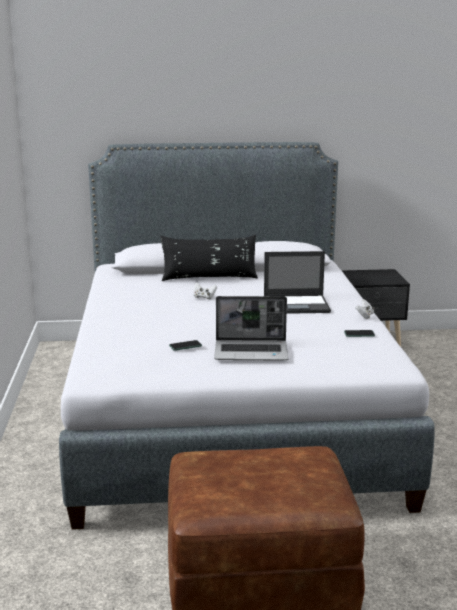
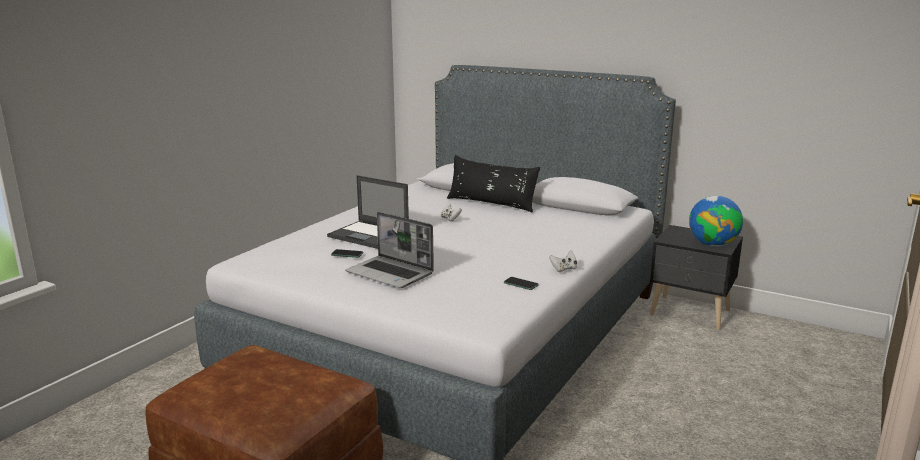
camera: 35 degrees right, 0 degrees up
(297, 305) = (518, 243): laptop -> laptop (369, 235)
(387, 279) = (712, 245): none -> globe

